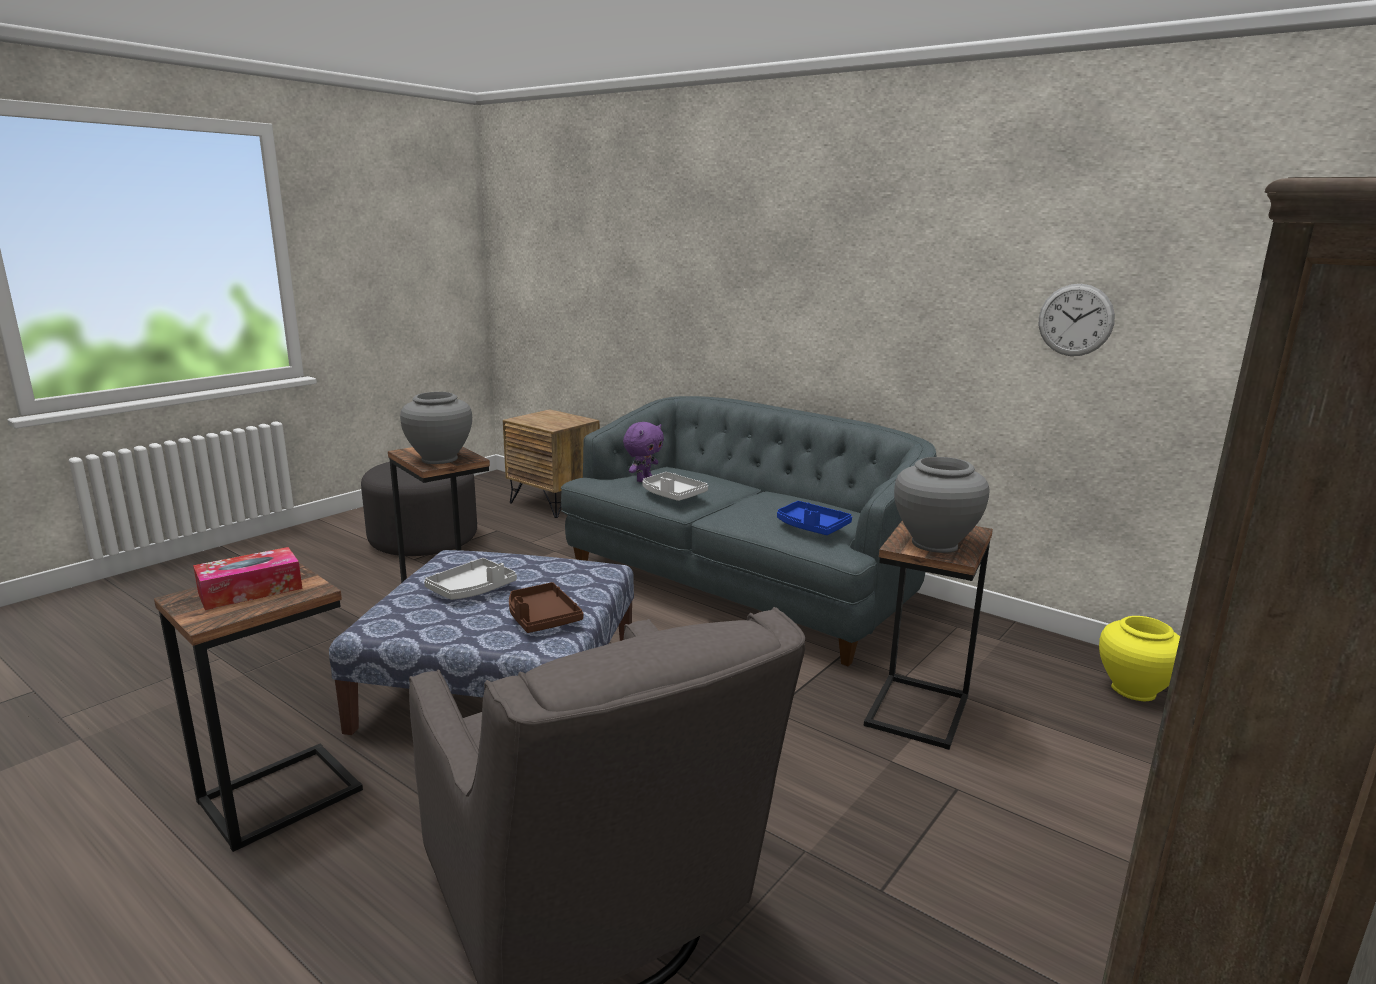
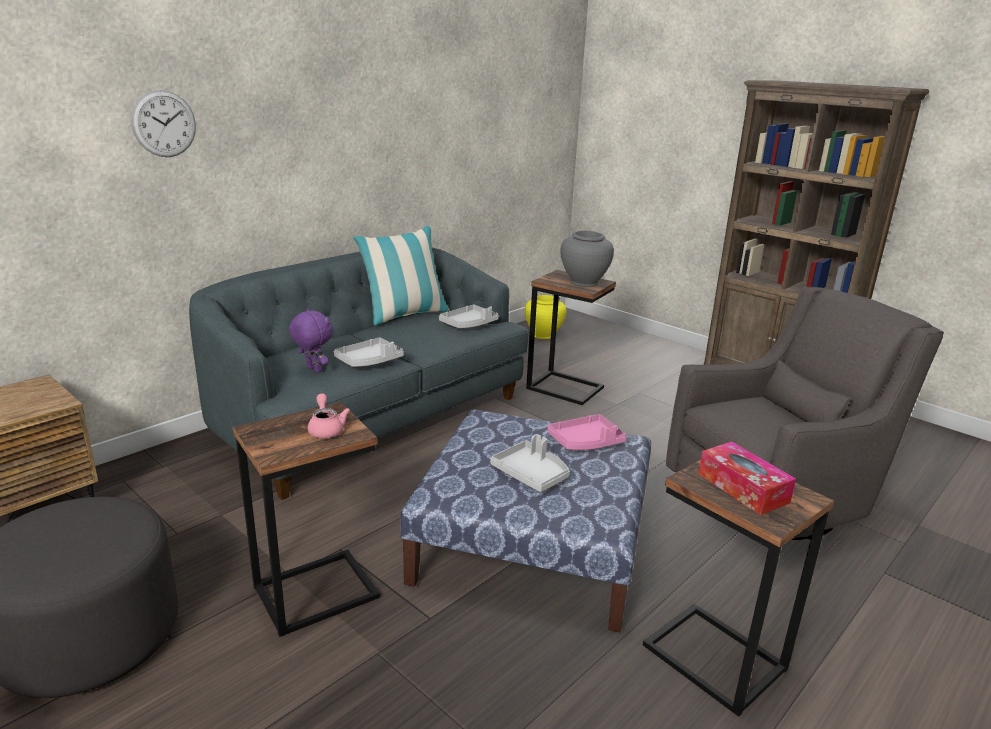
camera: 85 degrees left, 5 degrees up
(439, 459) = (326, 429): grey vase -> pink teapot
(541, 618) = (586, 442): brown tray -> pink tray
(811, 527) = (469, 324): blue tray -> grey tray
(826, 501) = (405, 315): none -> pillow
(1075, 320) = (470, 142): wall clock -> wall clock (164, 124)

